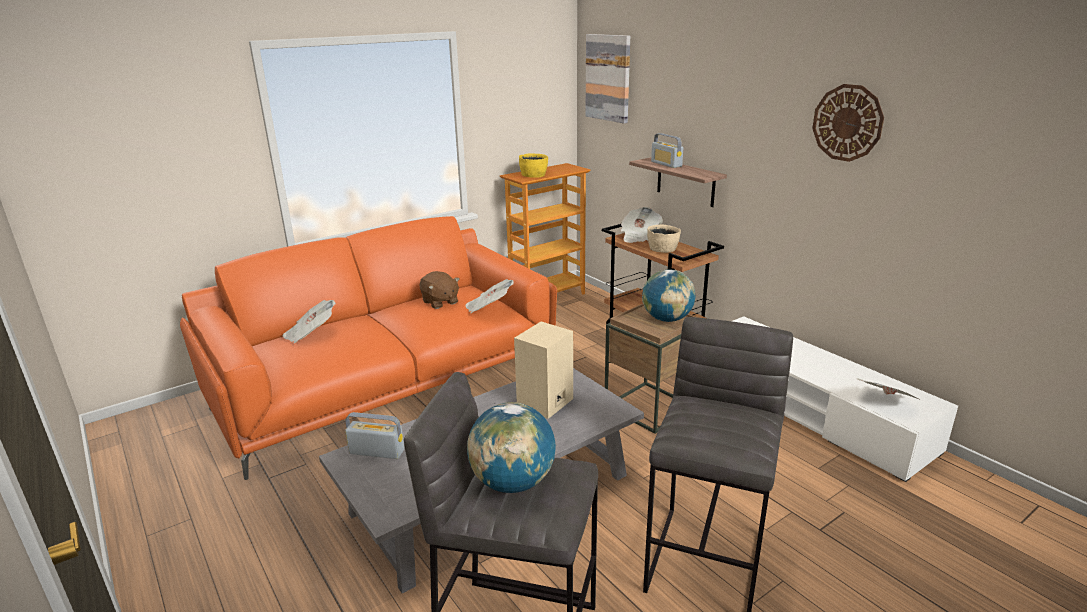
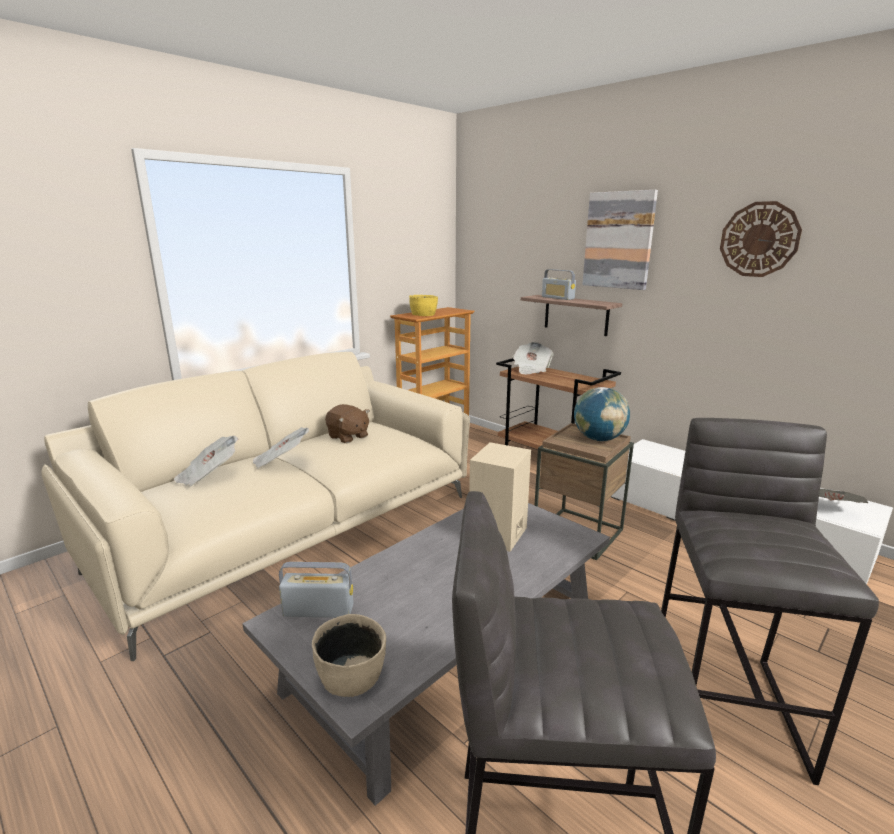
camera: 10 degrees left, 5 degrees down
(388, 382) = (292, 527): orange sofa -> beige sofa
(488, 308) = (403, 440): newspaper -> newspaper (280, 462)
(513, 483) = (579, 643): globe -> none
(608, 78) = (490, 223): picture -> picture (619, 240)
(662, 249) = (560, 378): beige bowl -> beige bowl (352, 674)

